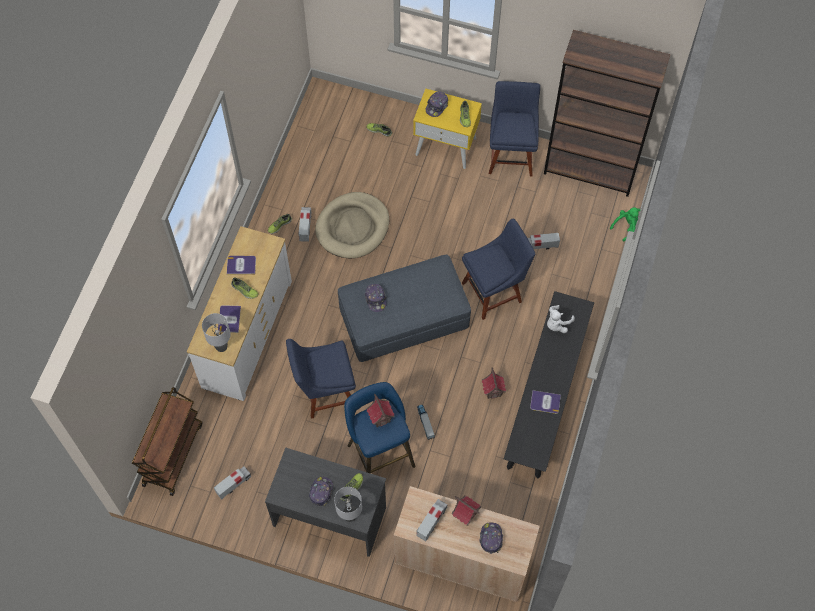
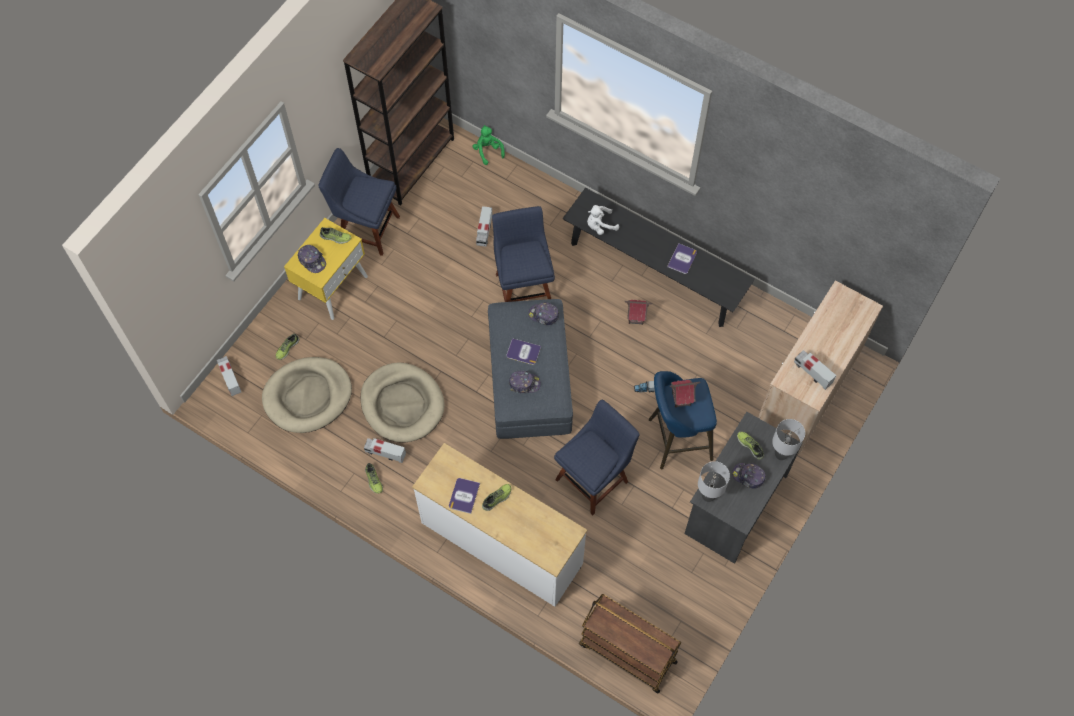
camera: 75 degrees left, 0 degrees up
(221, 347) = (562, 537): grey table lamp -> grey table lamp (708, 496)
(229, 319) = (529, 522): book -> book (523, 352)
(233, 484) = (678, 594): toy truck -> toy truck (230, 378)
(324, 392) = (594, 478): blue chair -> blue chair turned 135 degrees counterclockwise
(340, 157) = (308, 396): none -> beige dog bed
(465, 515) = (812, 341): toy house -> none
(491, 538) = (840, 325): cap -> cap (543, 315)
(557, 324) = (600, 225): white plush toy -> white plush toy turned 105 degrees clockwise

